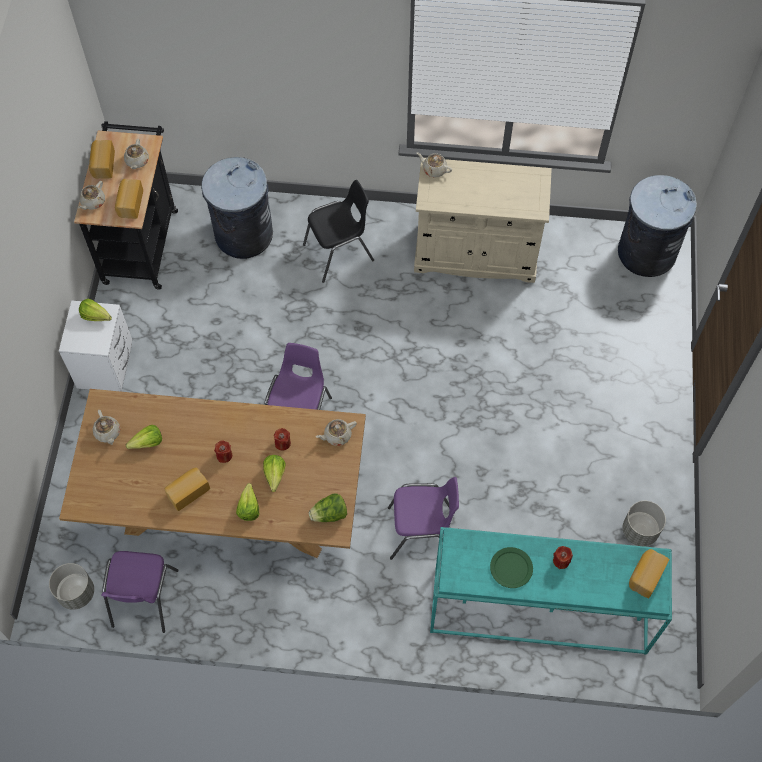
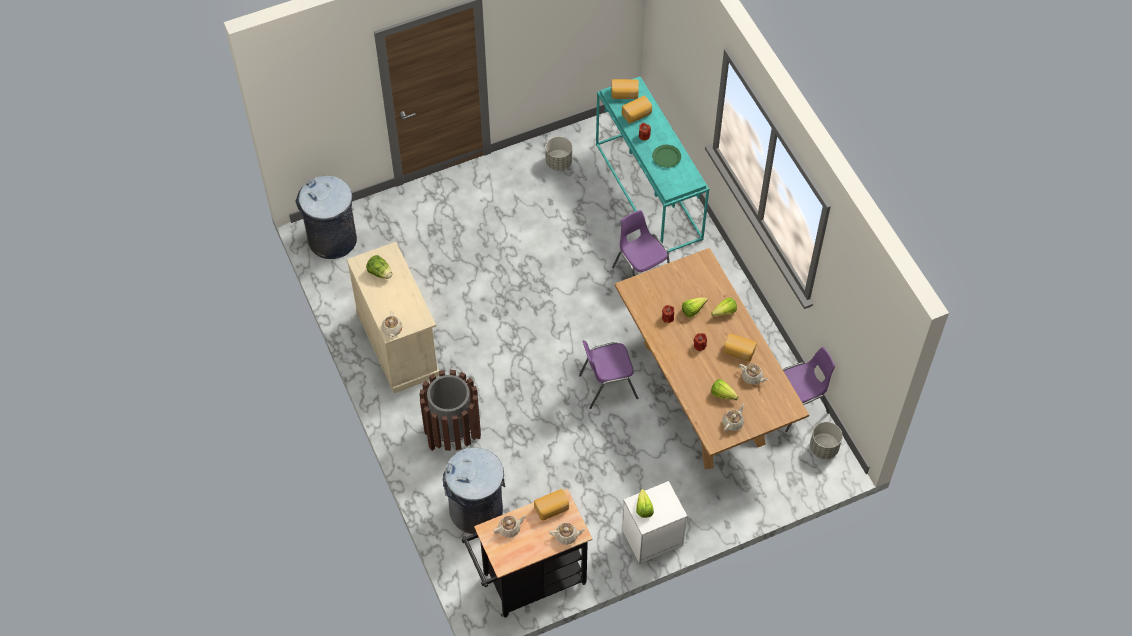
camera: 120 degrees left, 5 degrees down
(102, 165) = (528, 551): bread -> bread (637, 115)
(329, 514) = (697, 267): lettuce -> lettuce (380, 273)
(337, 435) = (641, 290): beige teapot -> beige teapot (752, 377)
(339, 253) = (453, 433): black chair -> brown trash can

